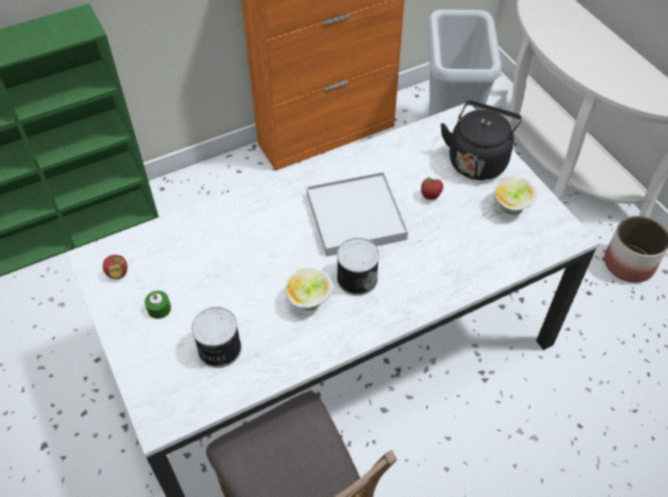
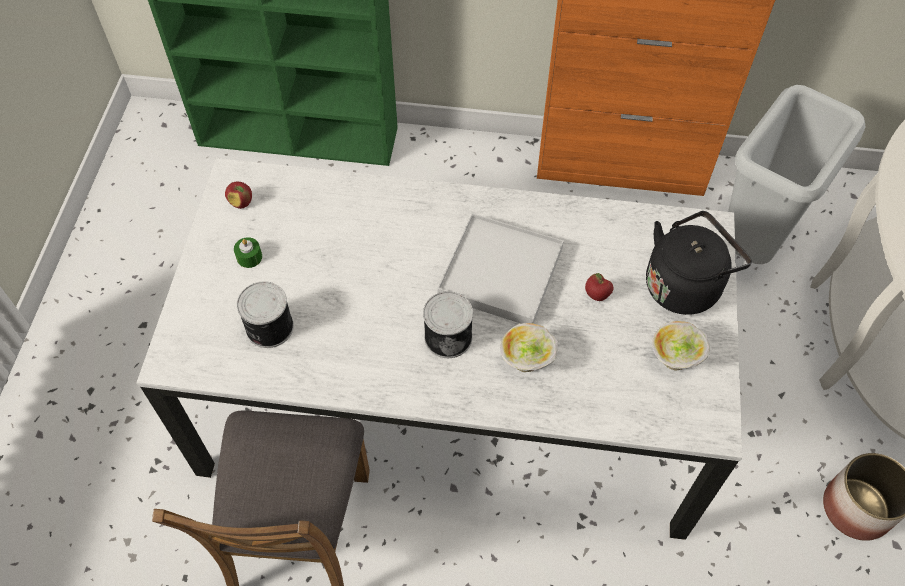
camera: 35 degrees right, 5 degrees up
(310, 302) = (385, 333): bowl -> bowl (527, 361)

